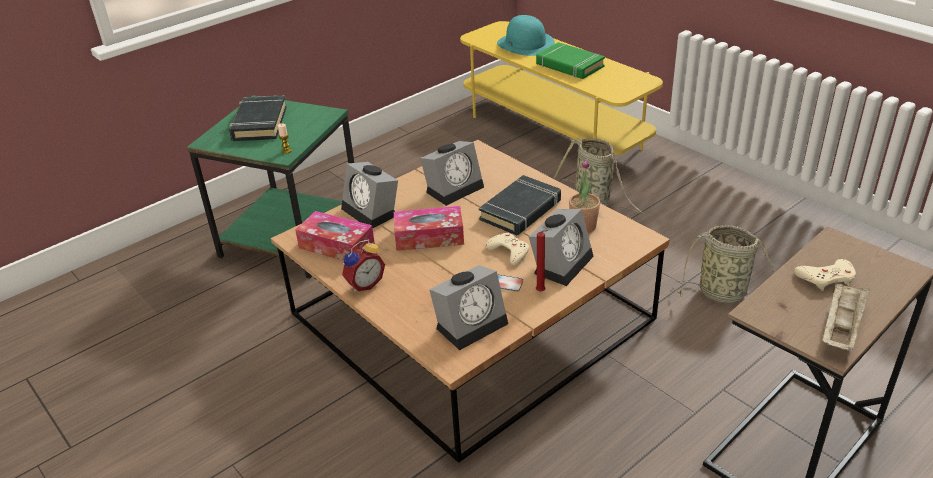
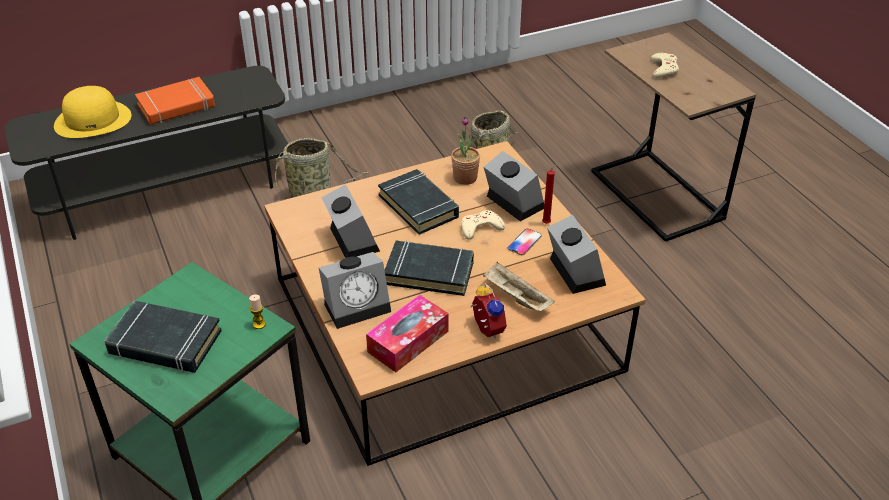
camera: 75 degrees left, 5 degrees up
(429, 237) = (429, 272): tissue box -> black book
(526, 44) = (93, 120): turquoise hat -> yellow hat
(554, 132) = (167, 189): yellow tv stand -> grey tv stand
(569, 65) = (176, 106): green book -> orange book
(841, 328) = (715, 81): beige tray -> beige tray (515, 297)

